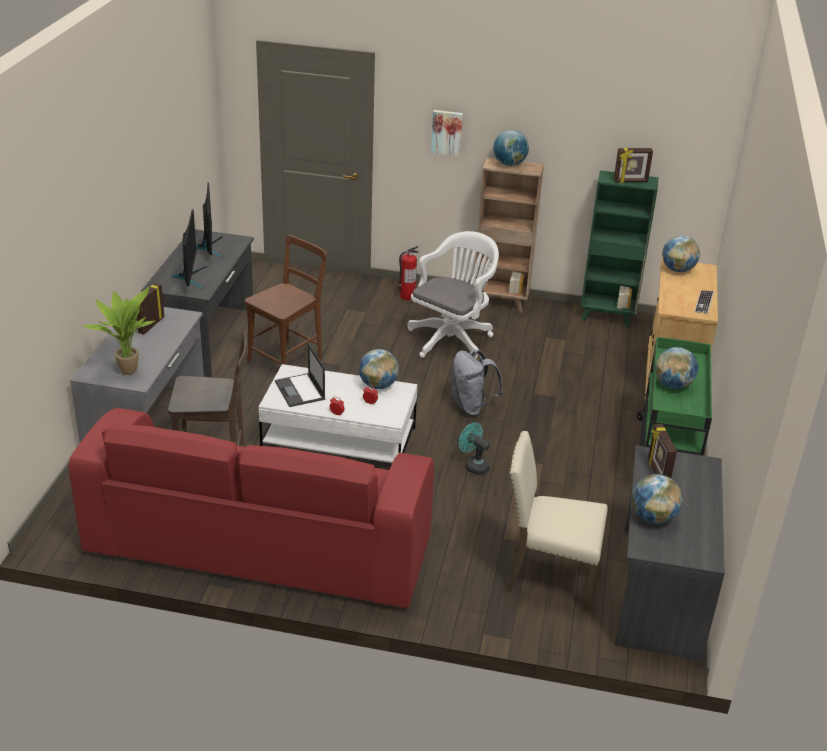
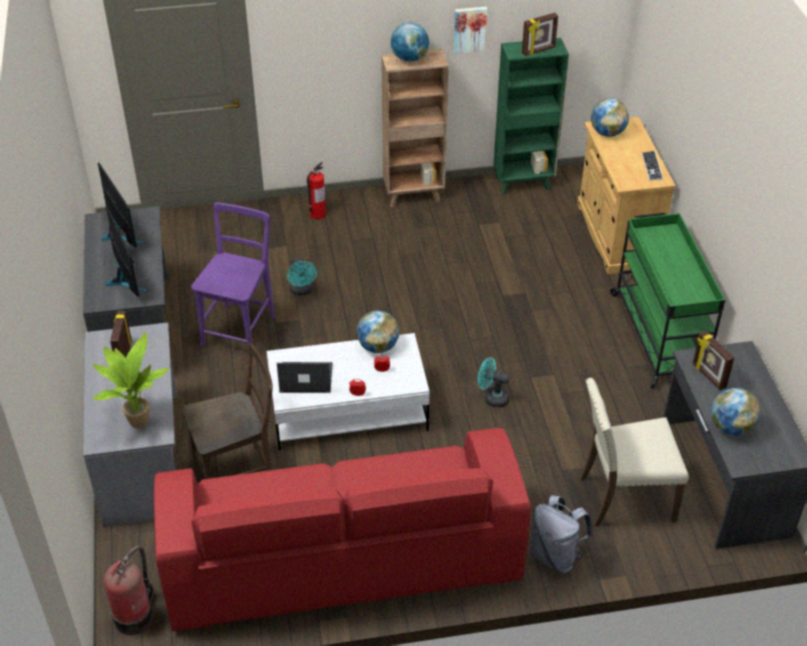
camera: 20 degrees left, 10 degrees up
(63, 532) = (135, 615): none -> fire extinguisher
(288, 358) = (240, 328): brown chair -> purple chair
(300, 391) = (305, 378): laptop -> laptop turned 135 degrees clockwise
(357, 346) = (302, 291): none -> turquoise fan
(447, 132) = (333, 37): picture -> picture (469, 29)
(452, 338) = (391, 253): white office chair -> none
(472, 406) = (453, 330): grey backpack -> grey backpack (556, 555)
(673, 385) = (667, 269): globe -> none

